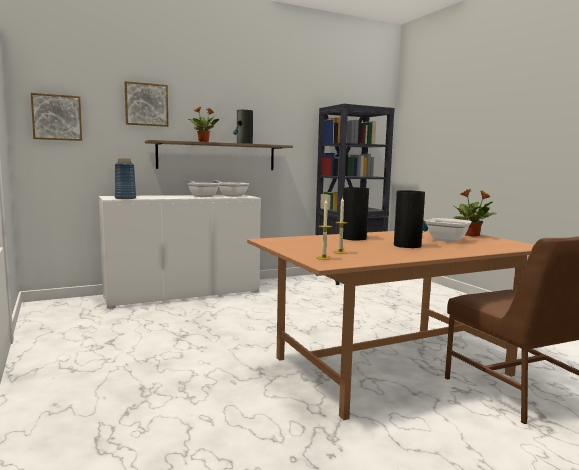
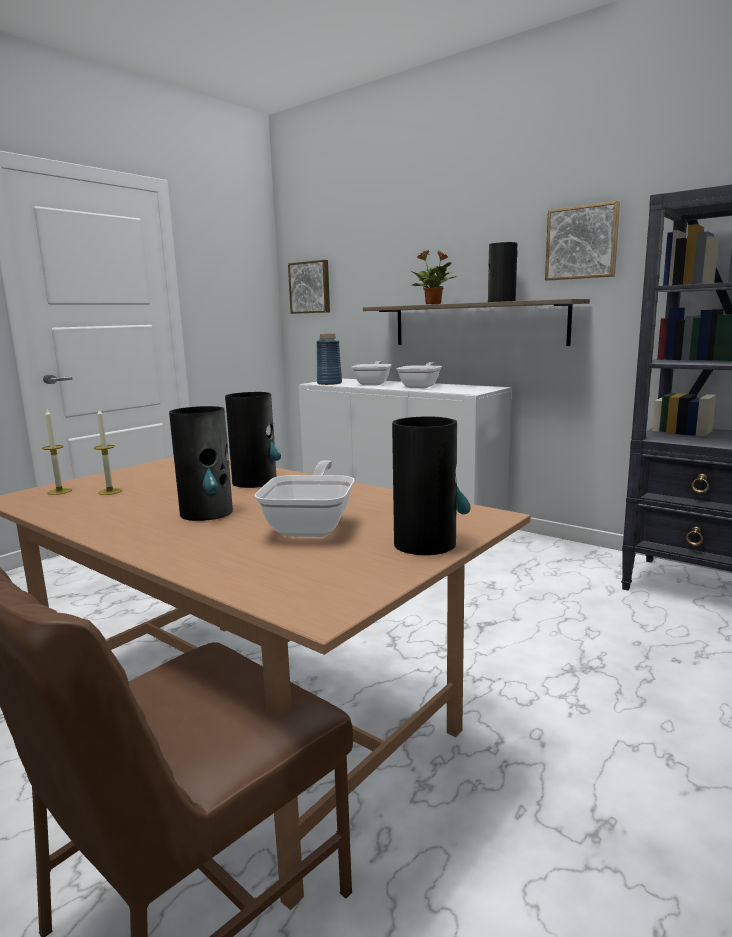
camera: 65 degrees right, 5 degrees up
(146, 104) = (389, 257): picture -> picture (582, 243)
(231, 196) = (463, 388): frying pan -> frying pan (373, 384)
(472, 235) = (426, 543): potted plant -> vase

